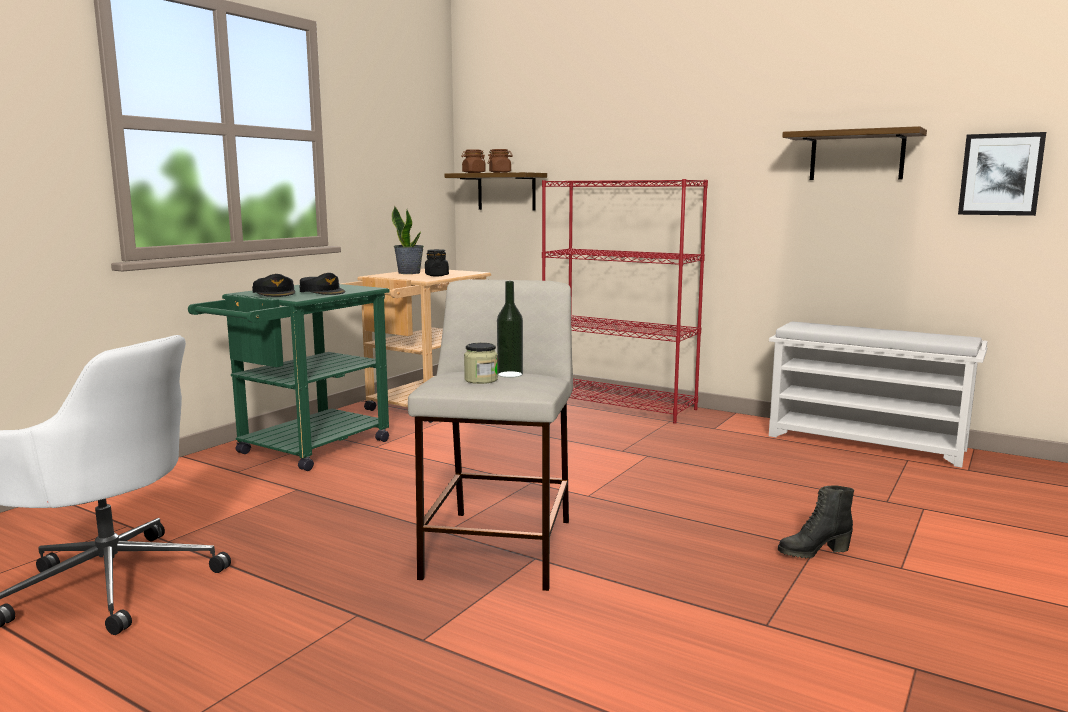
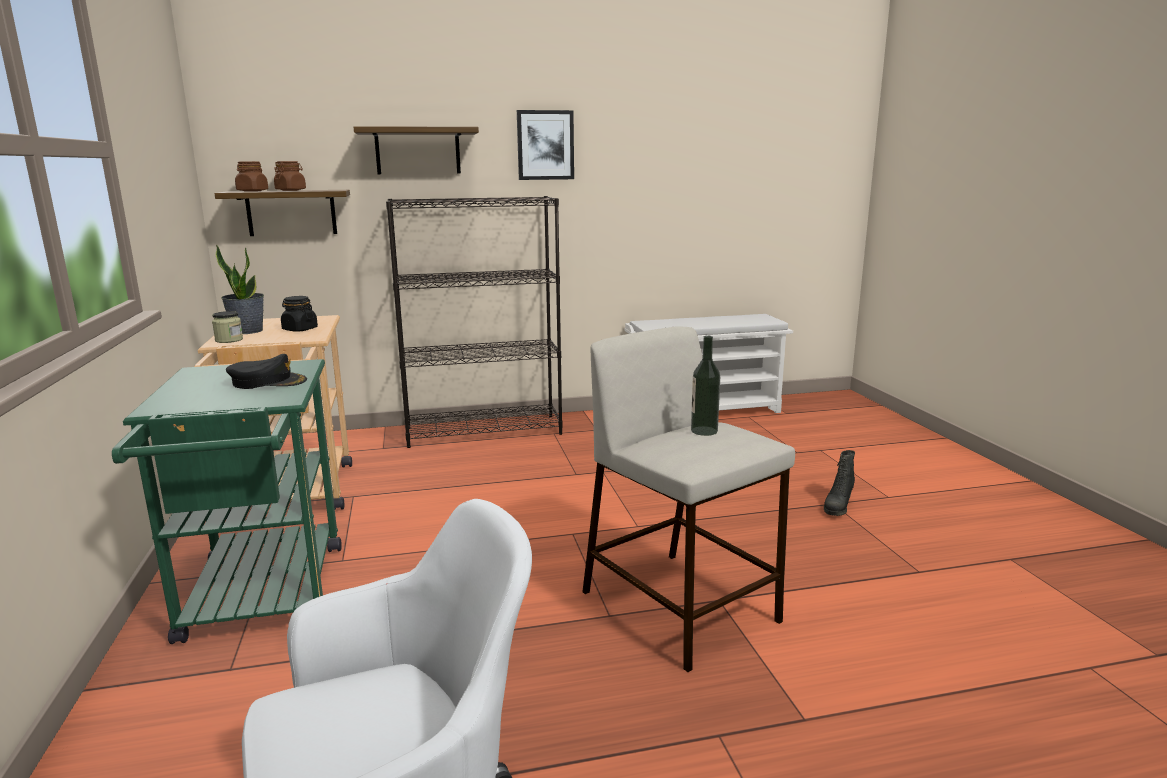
camera: 45 degrees left, 5 degrees up
(275, 293) = (219, 399): black cap -> none
(481, 380) = (708, 444): jar -> jar (229, 340)
(619, 405) = (484, 430): red bookcase -> black bookcase
(856, 156) = (671, 173): shelf -> shelf (418, 151)
(1000, 174) = (770, 189): picture -> picture (545, 145)

